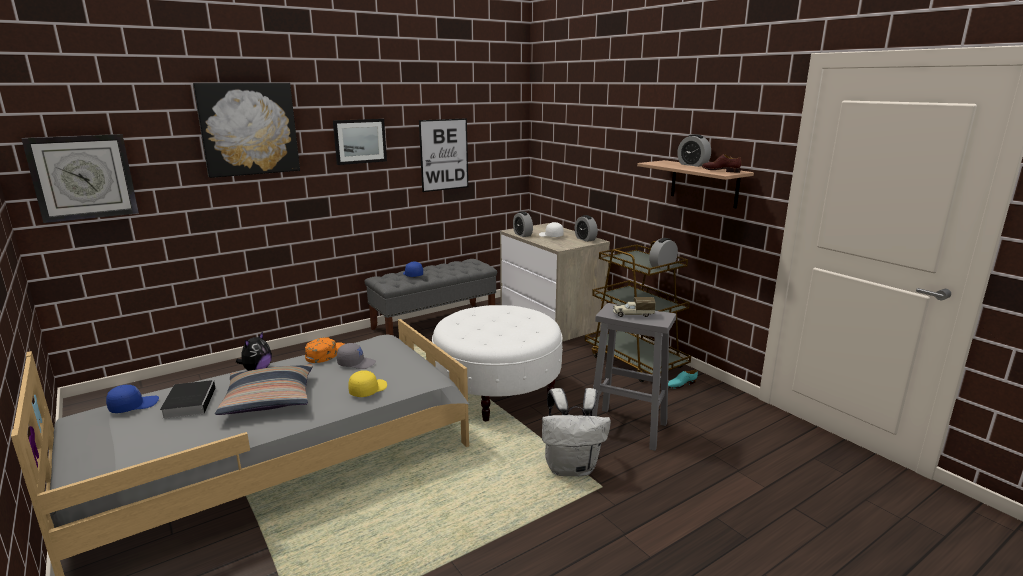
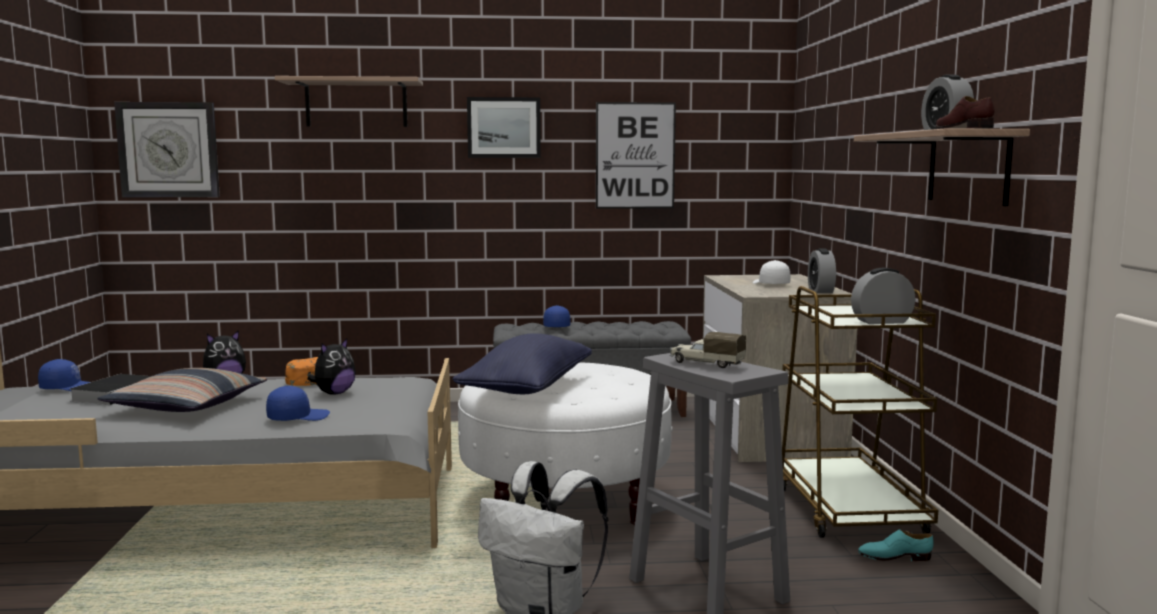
camera: 30 degrees right, 10 degrees down
(248, 129) = (356, 103): picture -> shelf
(356, 363) = (334, 393): grey cap -> plush toy
(368, 390) = (298, 417): yellow cap -> blue cap
(485, 335) = (527, 389): none -> blue pillow
(522, 235) = (728, 280): alarm clock -> none

